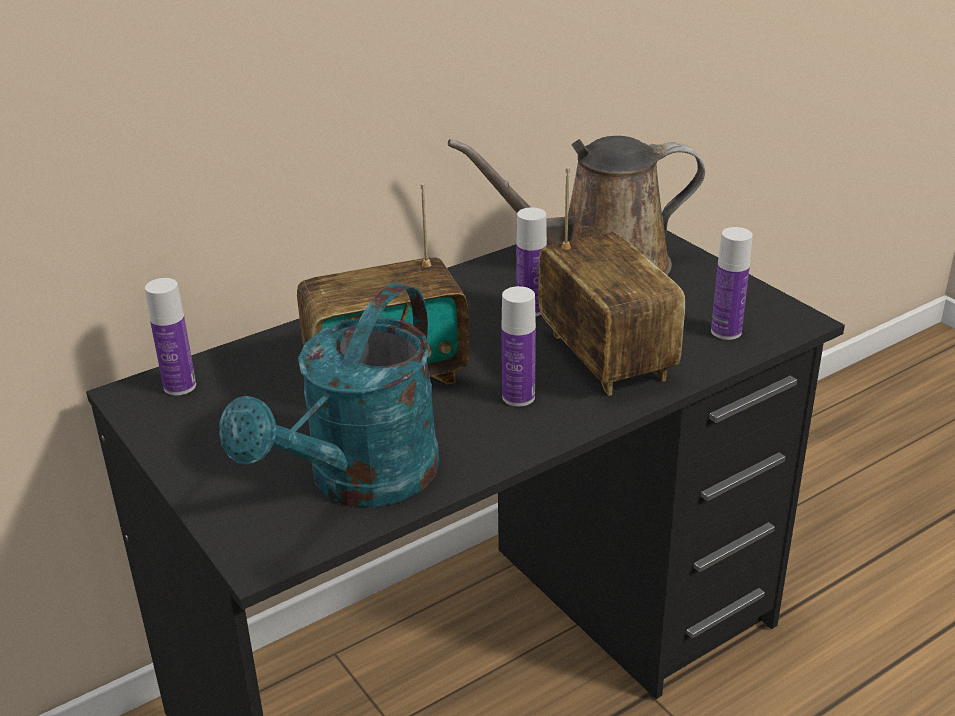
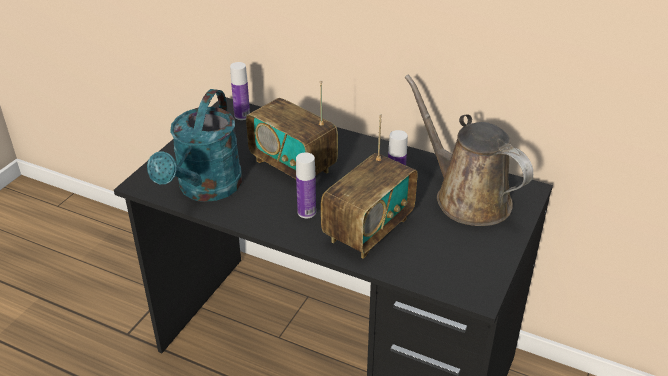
camera: 60 degrees right, 5 degrees up
(360, 482) = (205, 190): turquoise watering can -> turquoise watering can turned 75 degrees counterclockwise
(726, 331) = (437, 268): bottle -> none

